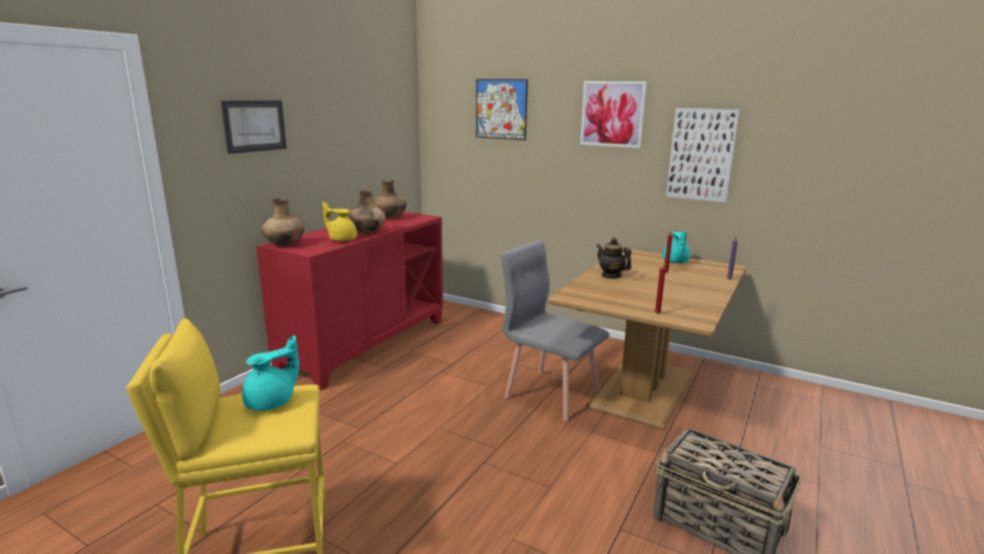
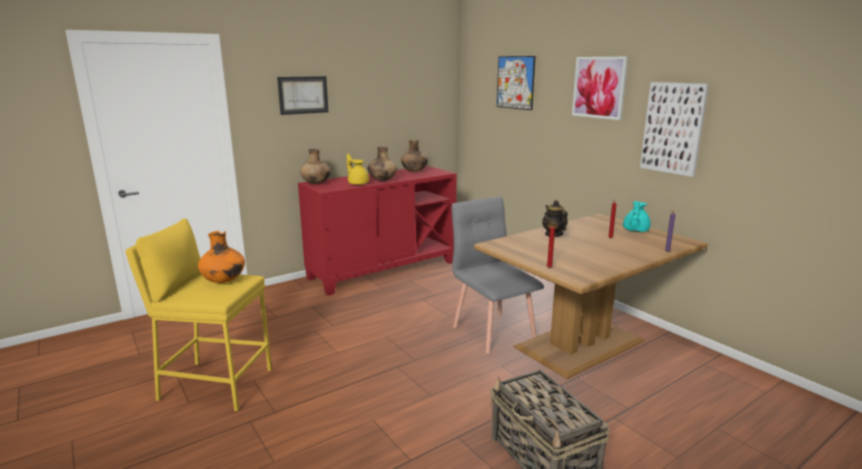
camera: 25 degrees right, 0 degrees up
(272, 402) = (224, 281): turquoise teapot -> orange vase

